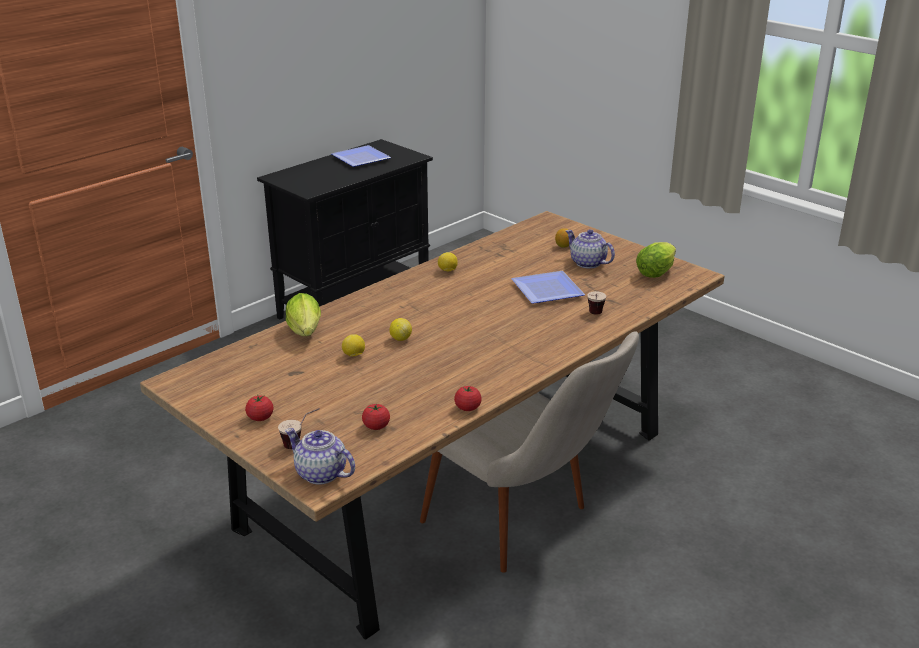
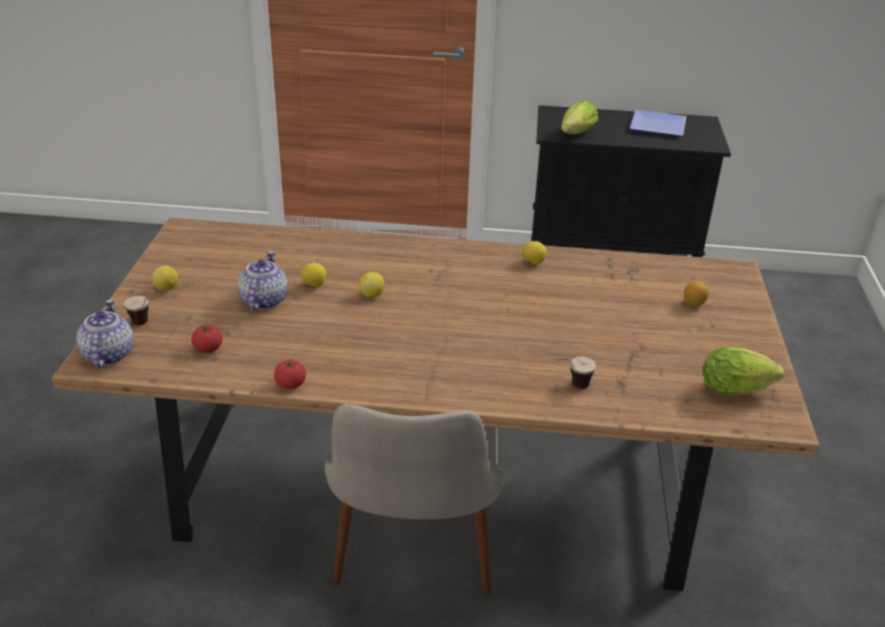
camera: 50 degrees right, 5 degrees up
(260, 418) = (167, 288): tomato -> lemon
(305, 333) = (322, 247): lettuce -> lettuce (575, 135)
(548, 289) = (584, 334): plate -> none
(587, 263) = (681, 334): teapot -> teapot (263, 300)

